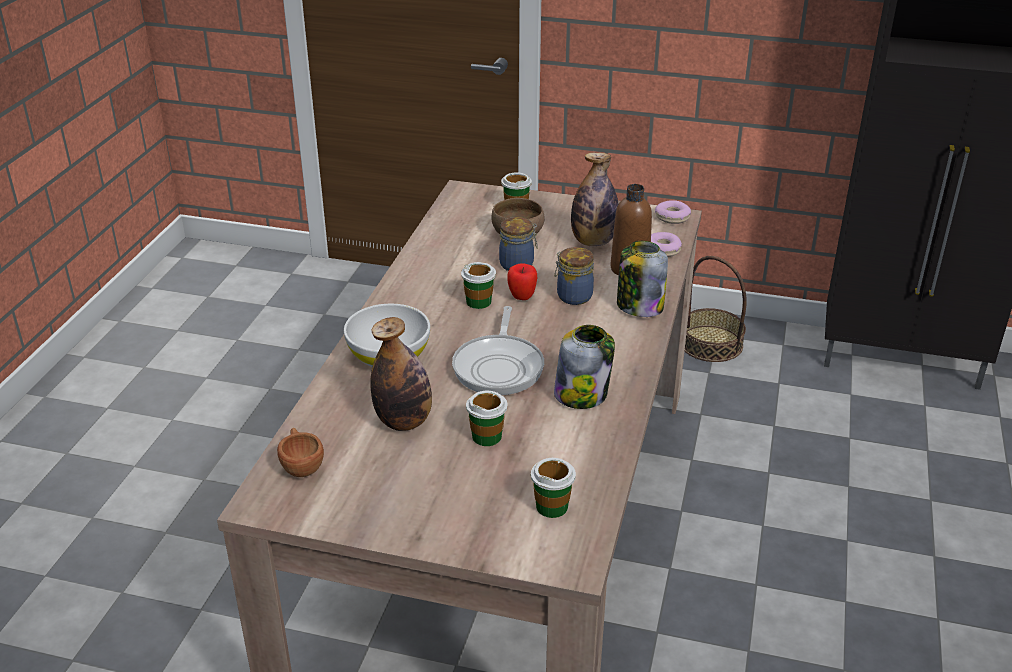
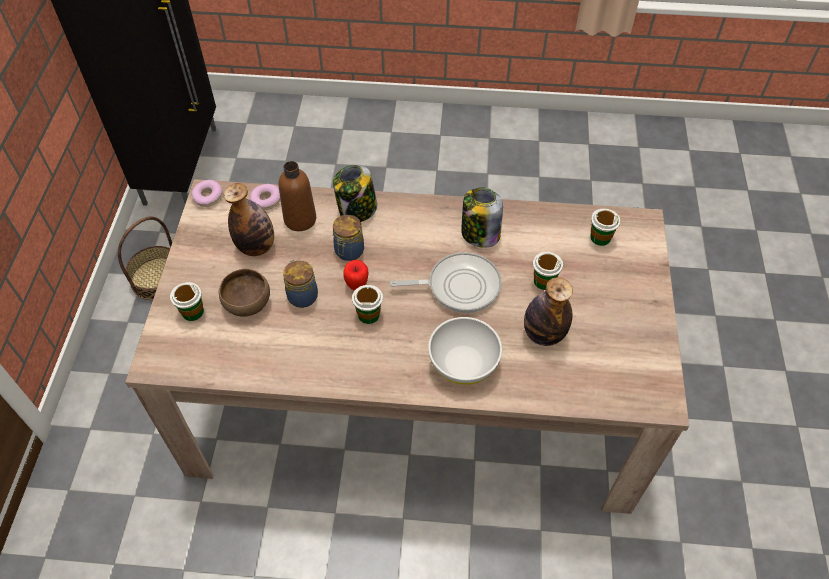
camera: 100 degrees left, 20 degrees up
(301, 465) = (615, 388): brown cup -> none

